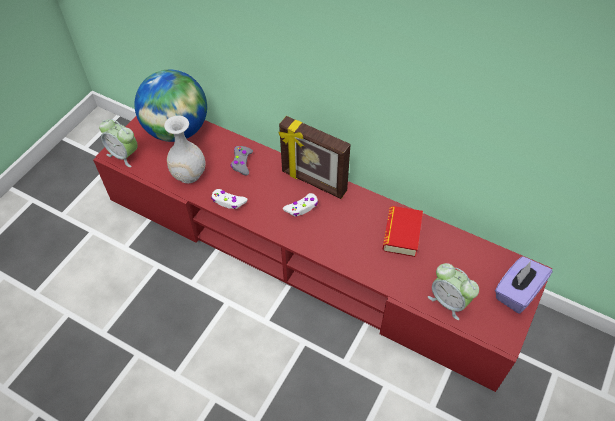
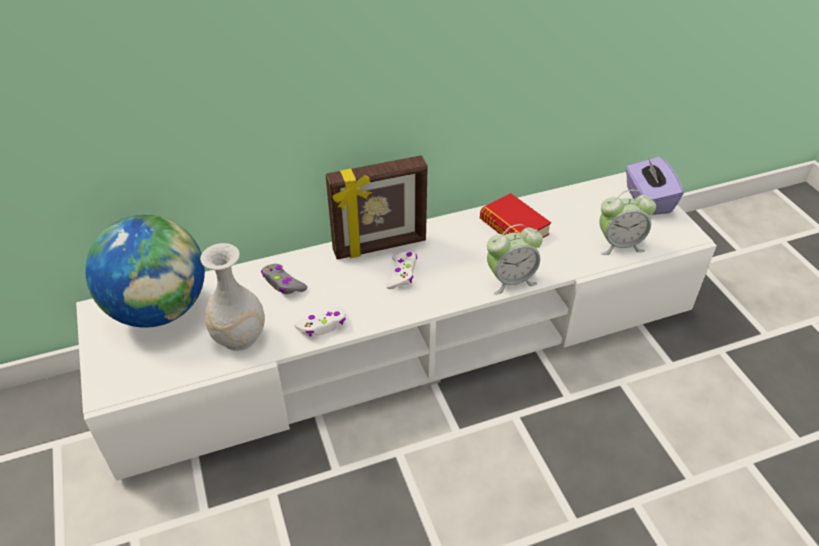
camera: 50 degrees left, 10 degrees down
(124, 155) = (124, 381): alarm clock -> alarm clock (510, 280)
(309, 252) = (410, 340): red tv stand -> white tv stand

